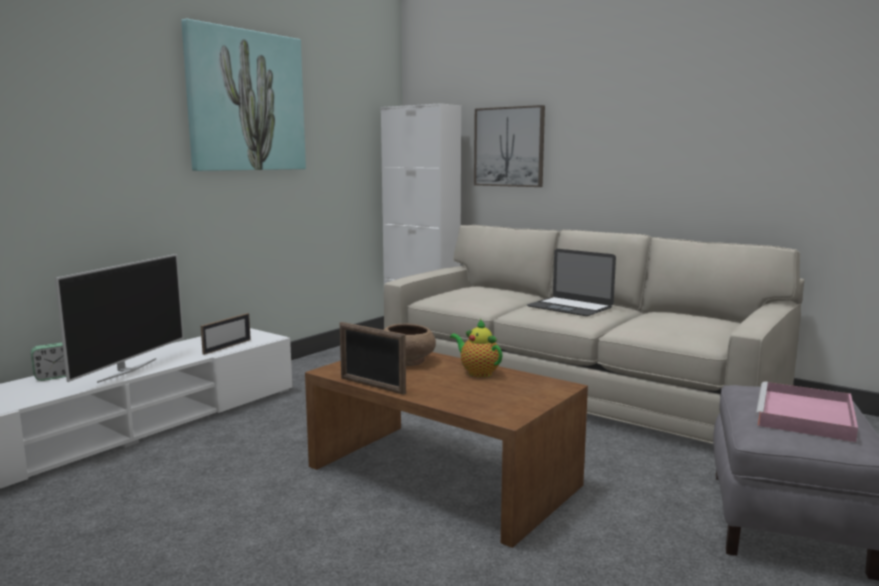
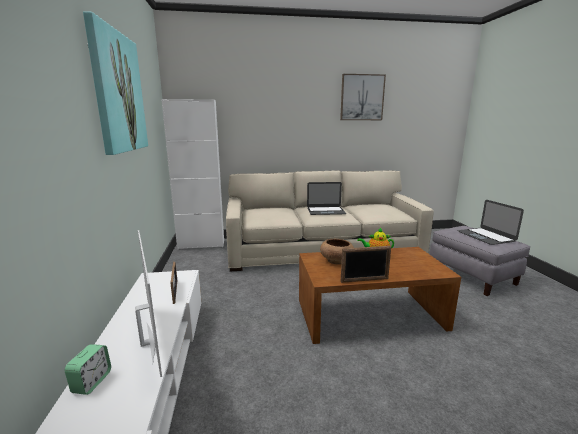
camera: 45 degrees left, 5 degrees up
(509, 147) = (249, 127): picture -> picture (362, 97)
(806, 416) = (486, 236): pink tray -> laptop

